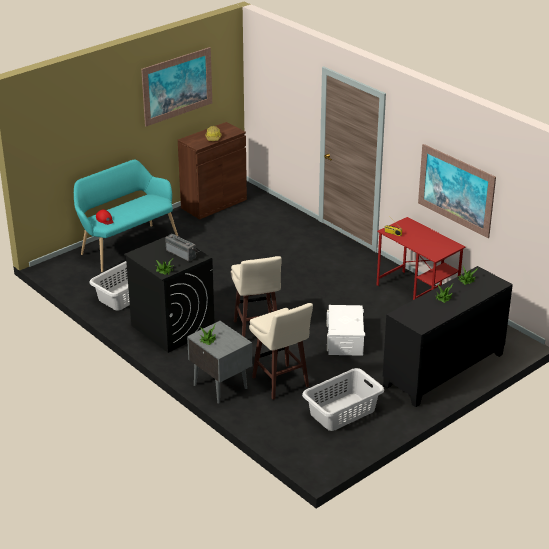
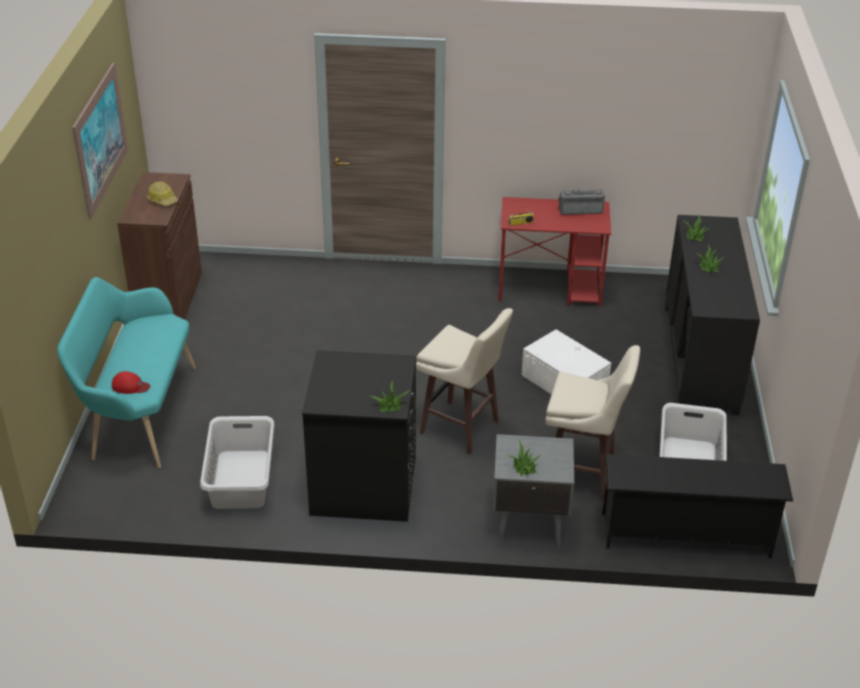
camera: 45 degrees left, 5 degrees up
(182, 253) = (373, 370): radio -> radio (580, 210)
(285, 438) = (686, 536): none -> black shoe rack
(456, 190) = (585, 134): picture -> none

